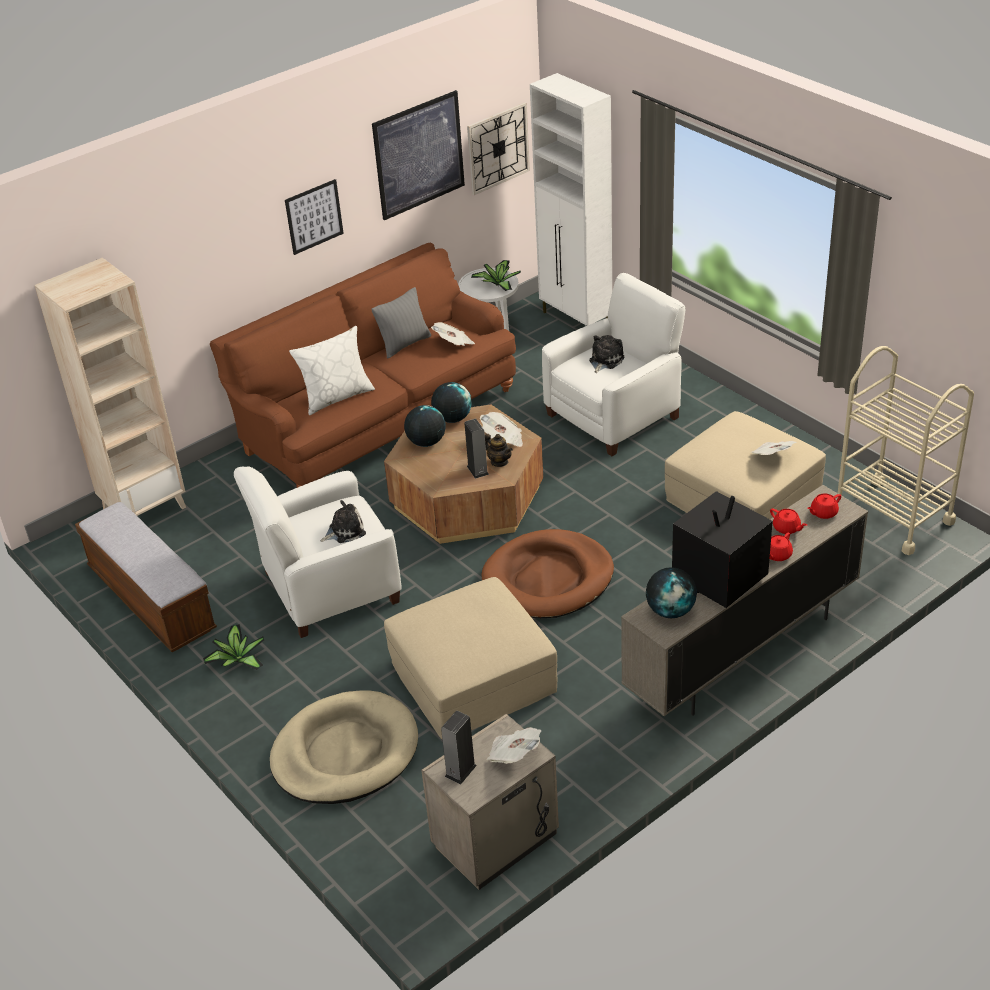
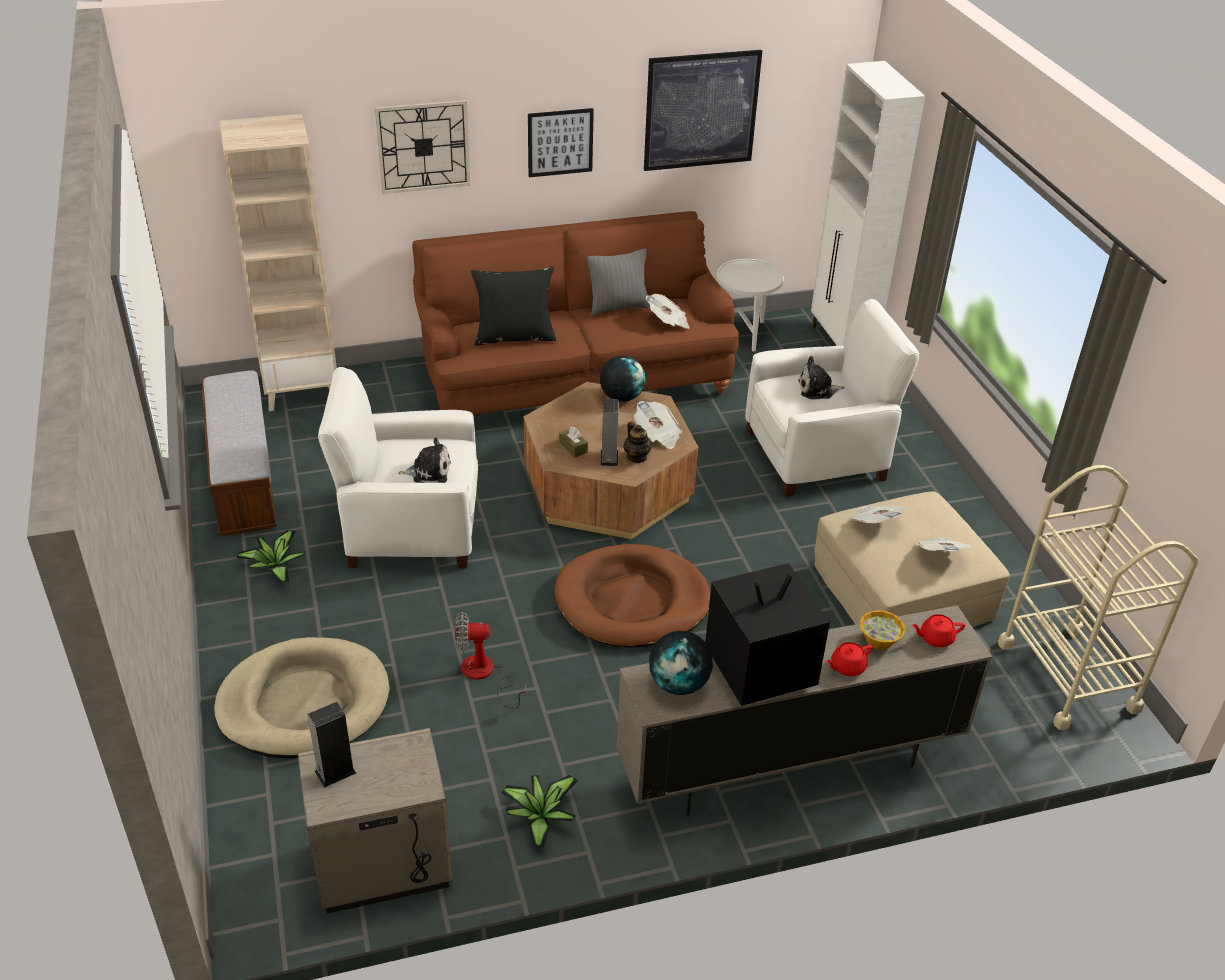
camera: 20 degrees right, 0 degrees up
(336, 396) = (514, 336): white pillow -> black pillow
(426, 442) = (578, 412): globe -> none
(443, 472) = (573, 447): none -> brown tissue box
(473, 676) = (485, 675): beige ottoman -> fan
(497, 284) = (759, 279): potted plant -> potted plant (540, 816)
(498, 148) = (802, 131): wall clock -> wall clock (423, 146)
(514, 755) = (403, 778): newspaper -> newspaper (875, 523)
(605, 360) = (817, 389): plush toy -> plush toy turned 150 degrees counterclockwise
(787, 528) = (879, 640): red teapot -> bowl

